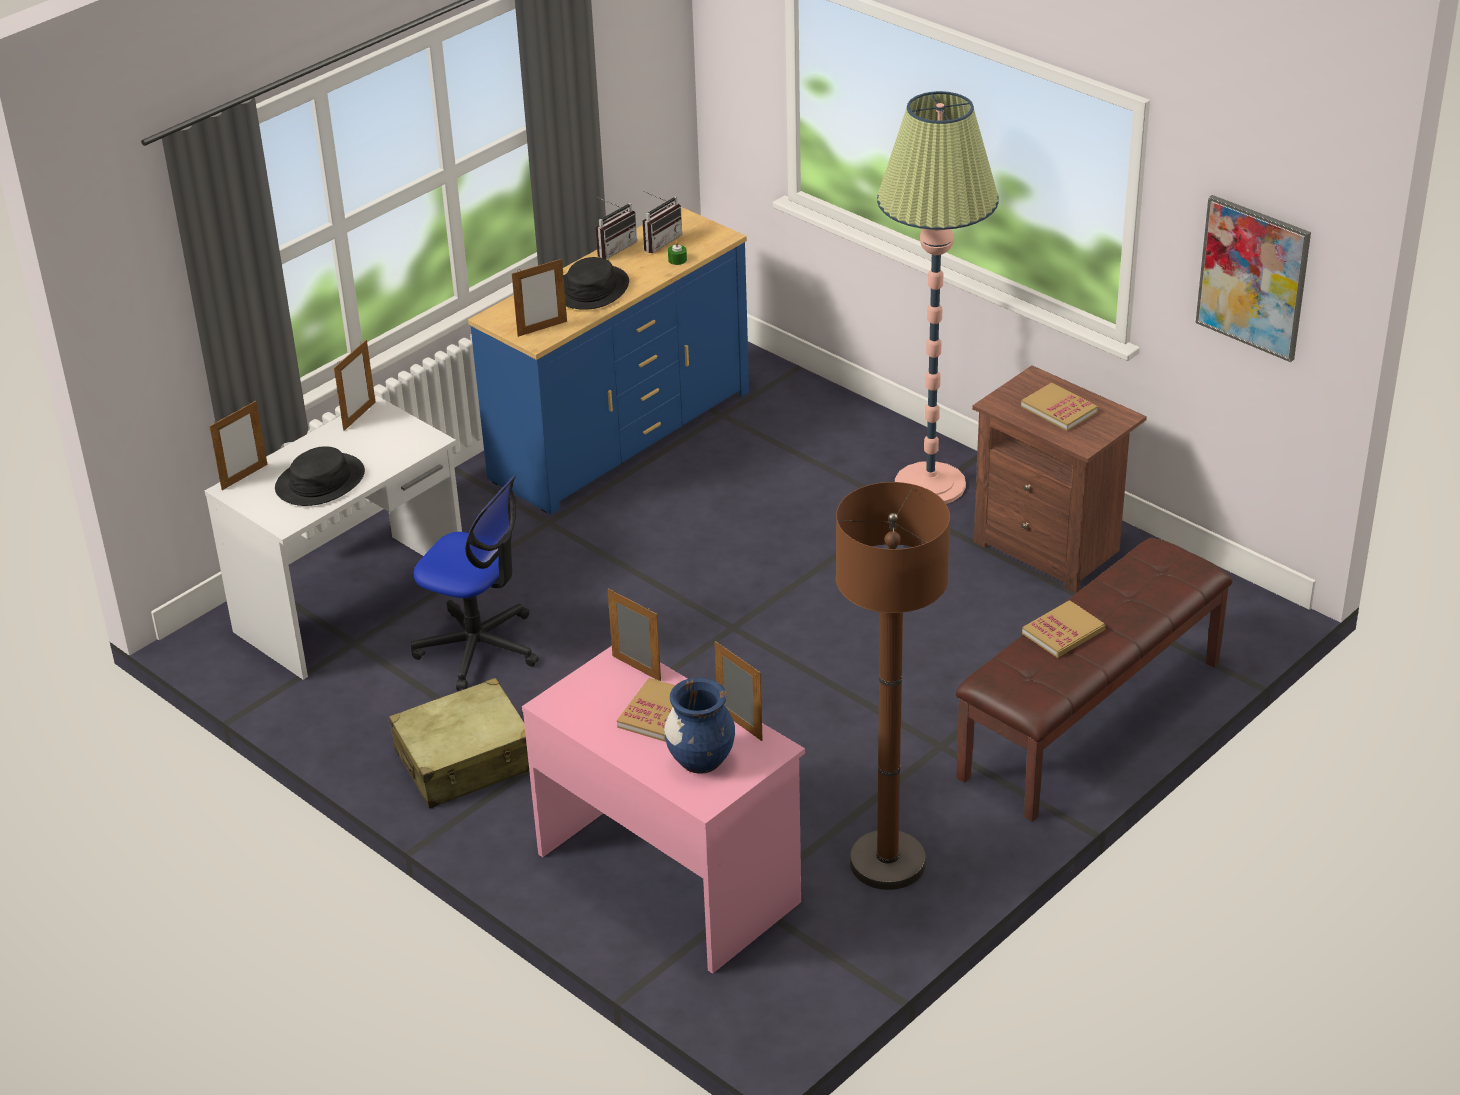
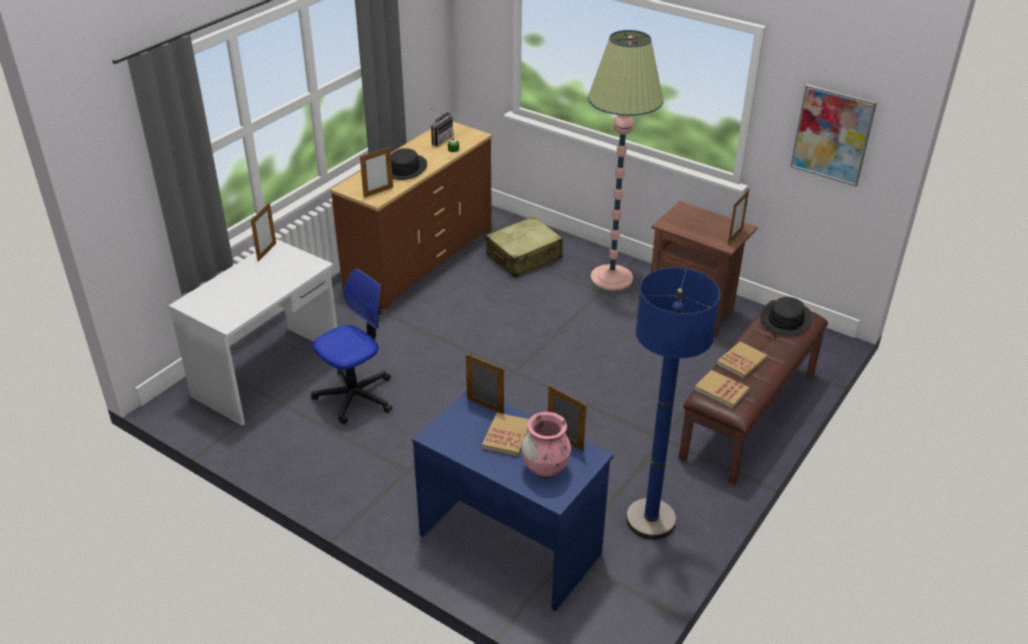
camera: 10 degrees left, 0 degrees up
(244, 477) = (195, 295): picture frame -> picture frame (735, 236)
(320, 481) = (246, 295): black hat -> black hat (785, 319)
(466, 761) = (359, 473): beige suitcase -> beige suitcase (524, 257)
(479, 648) = (355, 396): office chair -> office chair turned 60 degrees counterclockwise
(614, 248) = (412, 144): radio -> none
(620, 435) = (419, 259): blue dresser -> brown dresser
(670, 876) = (511, 542): pink desk -> blue desk
(701, 760) = (545, 468): blue vase -> pink vase
(887, 862) = (650, 520): brown floor lamp -> blue floor lamp
(1059, 409) = (704, 225): book -> book (721, 390)

